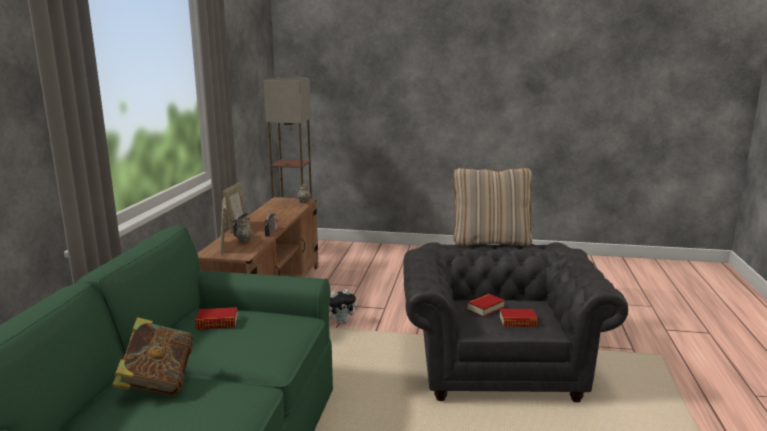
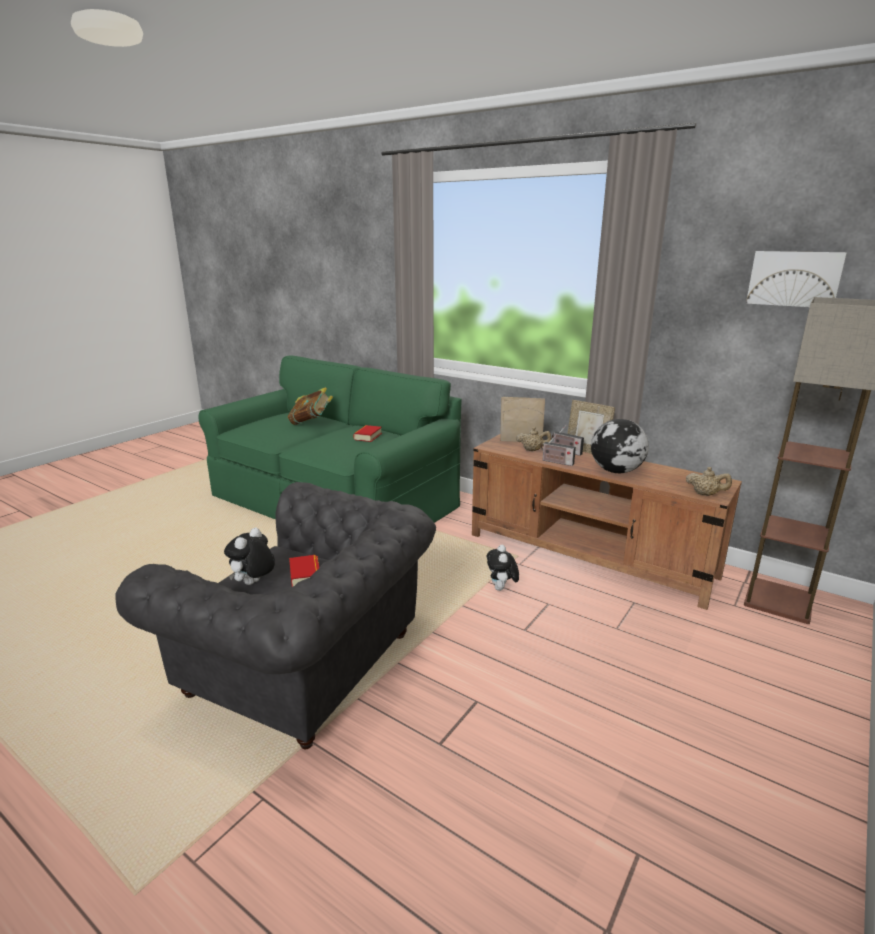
camera: 115 degrees right, 5 degrees up
(246, 71) = (794, 278): none -> picture
(279, 218) = (616, 471): none -> globe
(490, 242) = (373, 554): beige pillow -> none
(518, 322) = (253, 583): book -> plush toy

